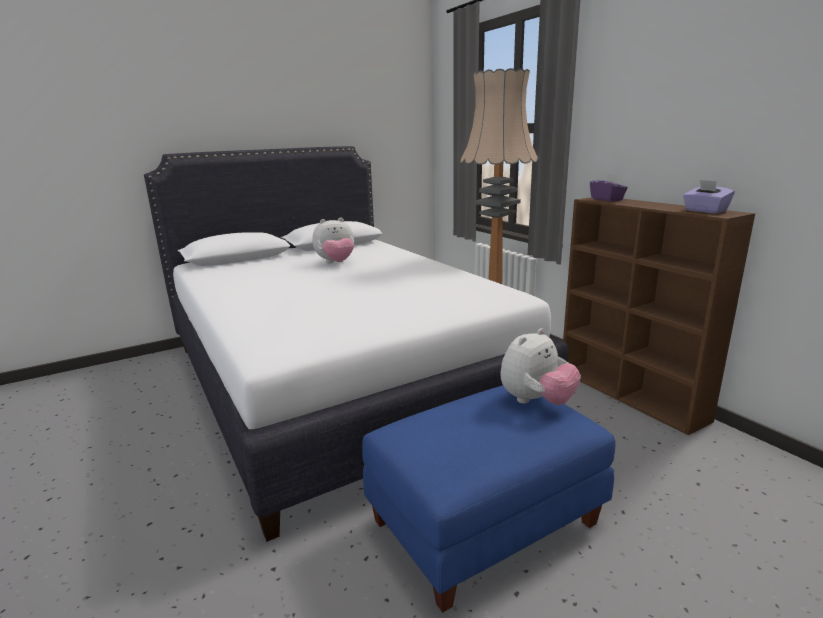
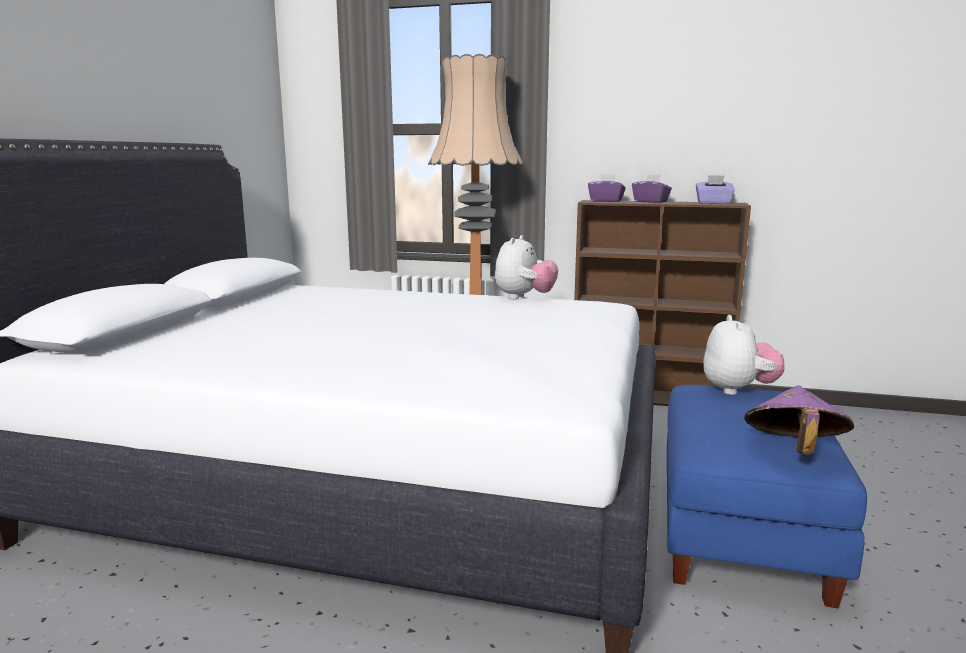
camera: 45 degrees left, 5 degrees down
(336, 263) = (316, 312): plush toy -> plush toy (524, 297)
(436, 459) = (793, 450): none -> purple hat
(645, 203) = (650, 202): none -> purple tissue box

